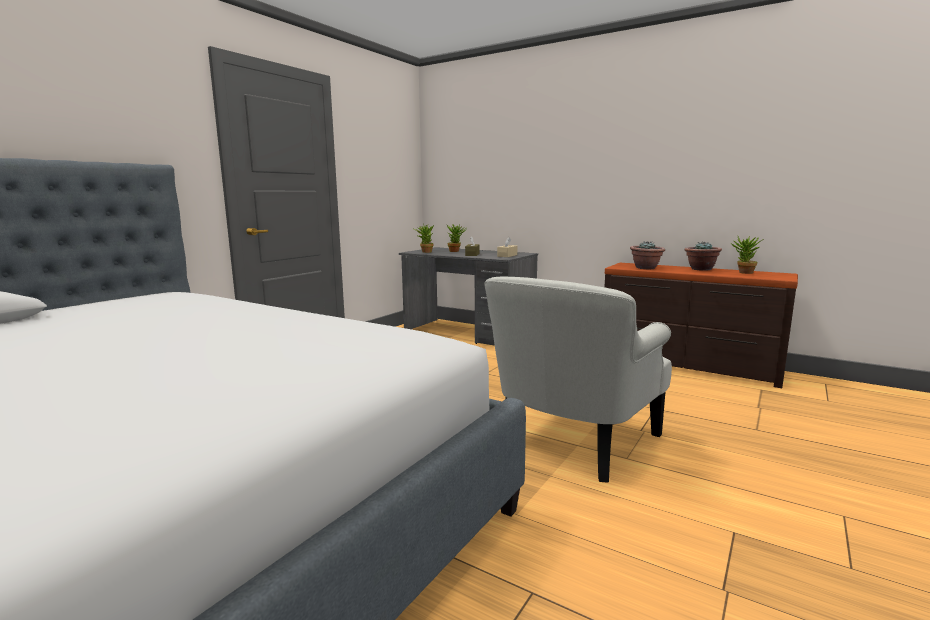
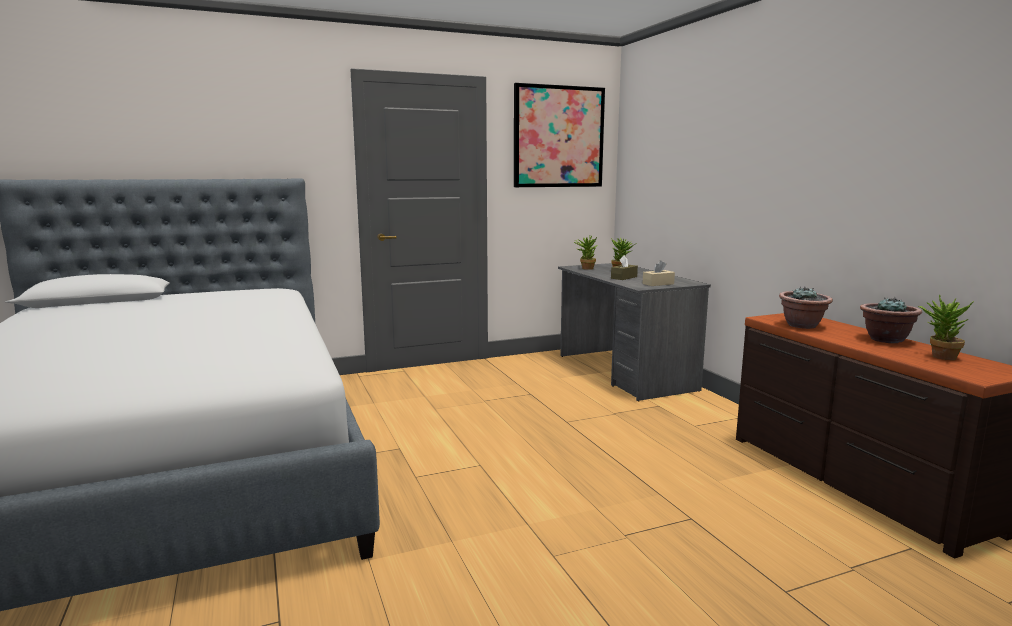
camera: 35 degrees right, 0 degrees up
(384, 139) = (558, 137): none -> picture
(573, 440) = (532, 517): white armchair -> none

